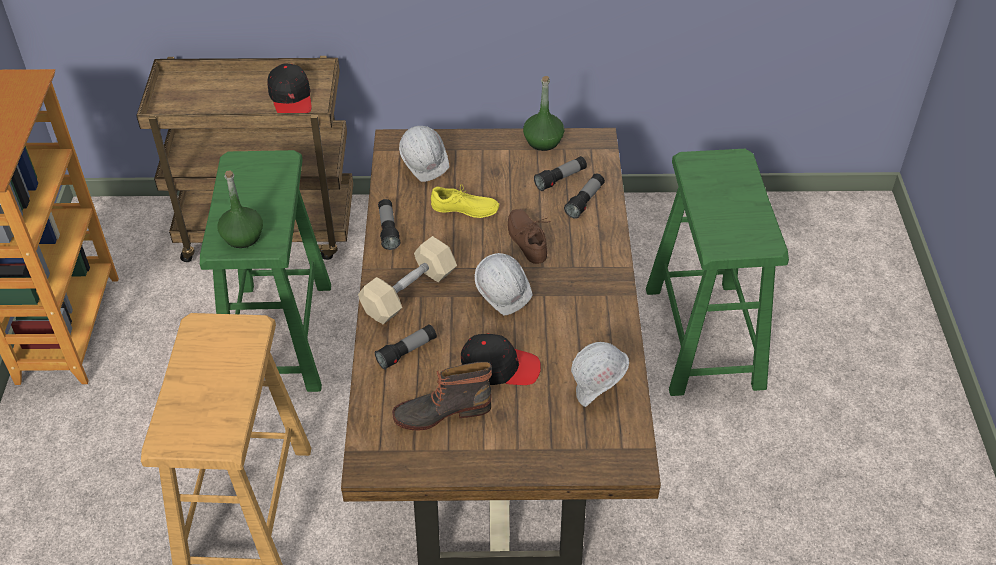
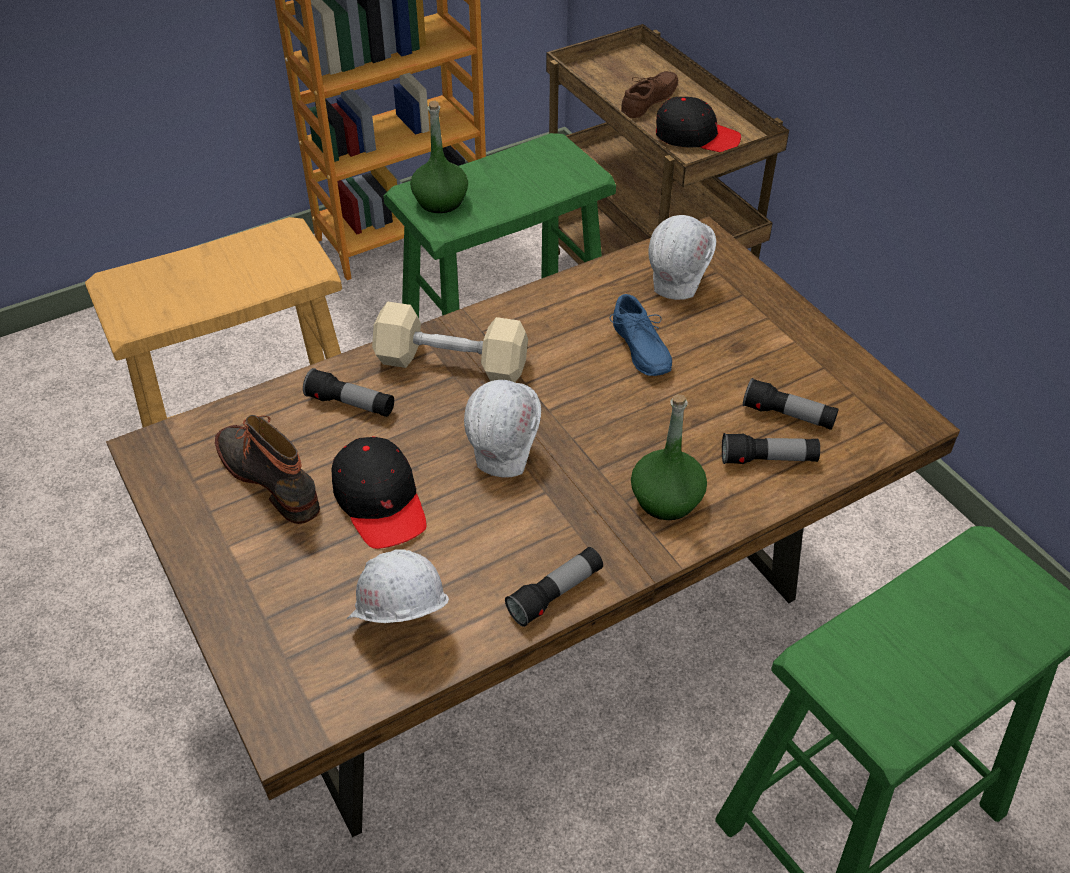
camera: 60 degrees right, 0 degrees up
(291, 98) = (696, 137): black cap -> black cap turned 120 degrees counterclockwise
(388, 230) = (544, 300): flashlight -> flashlight (556, 594)
(464, 210) = (637, 350): yellow shoe -> blue shoe
(529, 240) = (638, 433): brown shoe -> brown shoe (651, 102)
(543, 141) = (845, 367): green bottle -> green bottle (666, 499)

